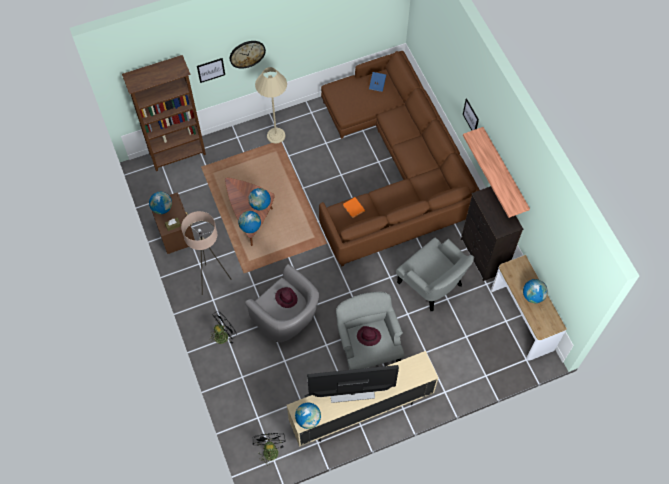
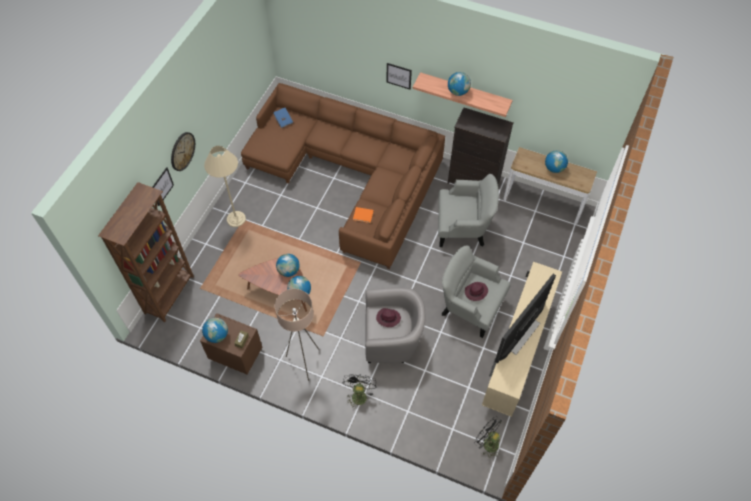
camera: 45 degrees left, 5 degrees down
(308, 419) = (514, 382): globe -> globe (458, 92)

